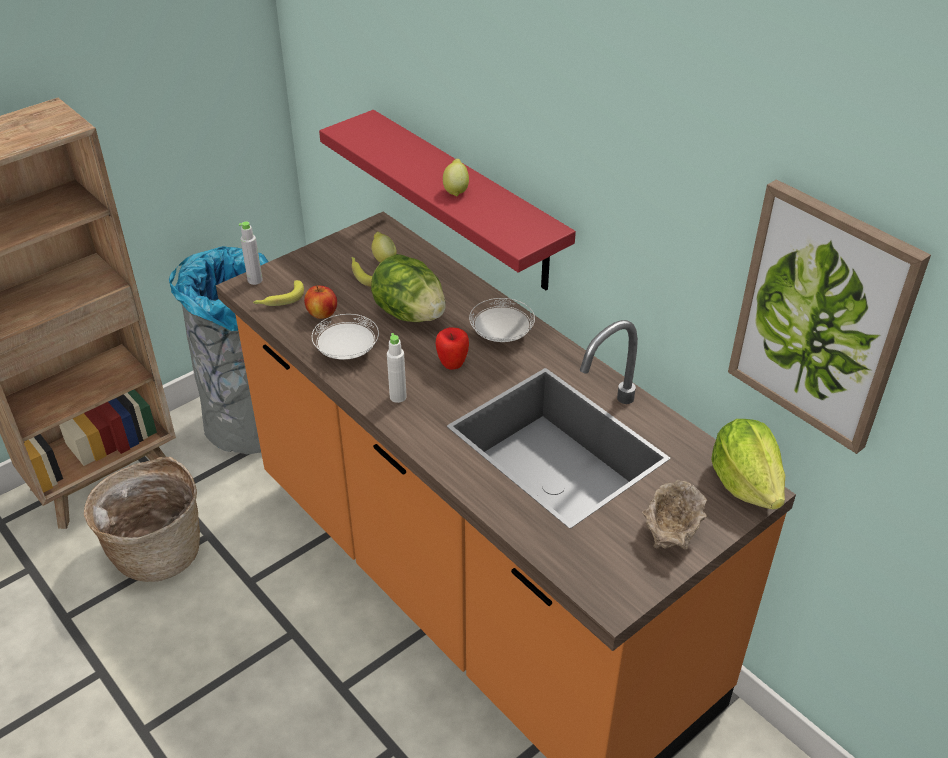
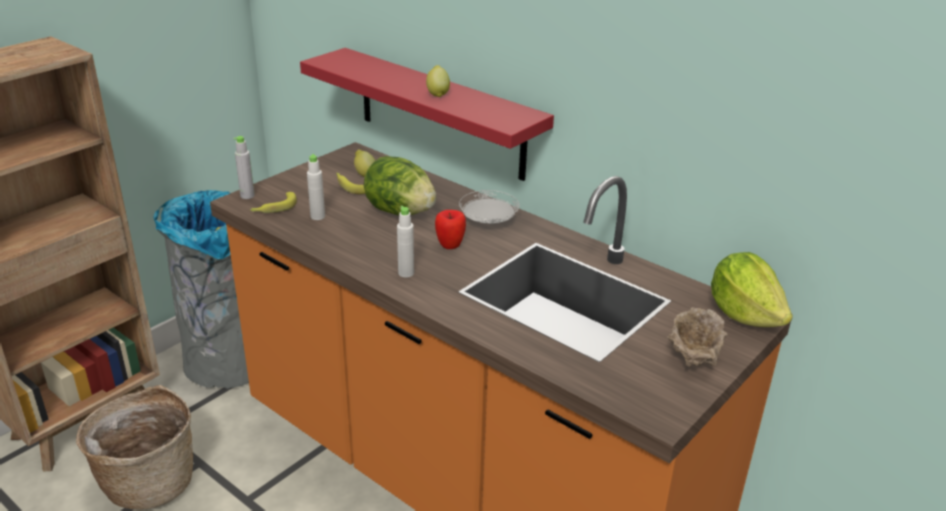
camera: 10 degrees left, 10 degrees down
(322, 314) = (317, 216): apple -> white bottle
(347, 351) = (348, 242): white plate -> none
(822, 317) = (810, 137): picture -> none

